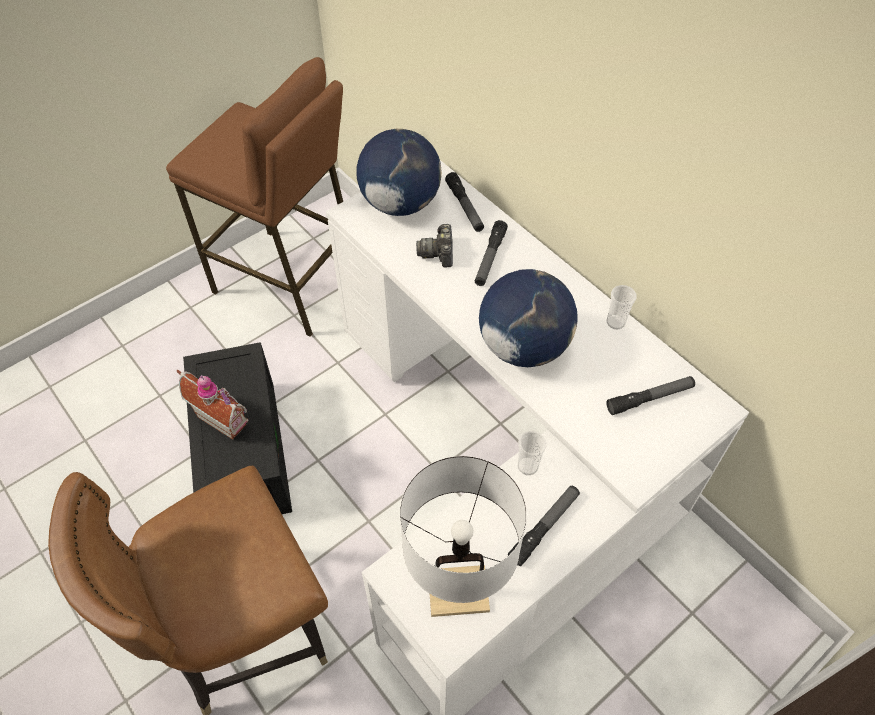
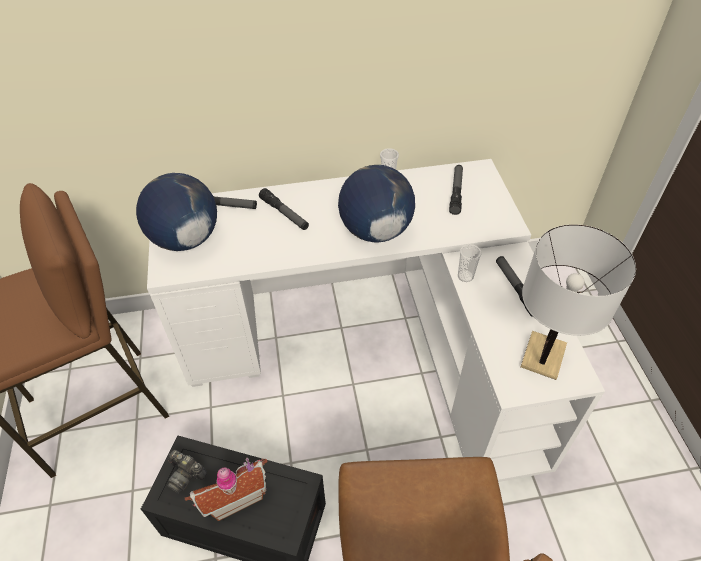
camera: 60 degrees left, 5 degrees down
(438, 253) = (255, 238): camera -> camera (186, 475)

